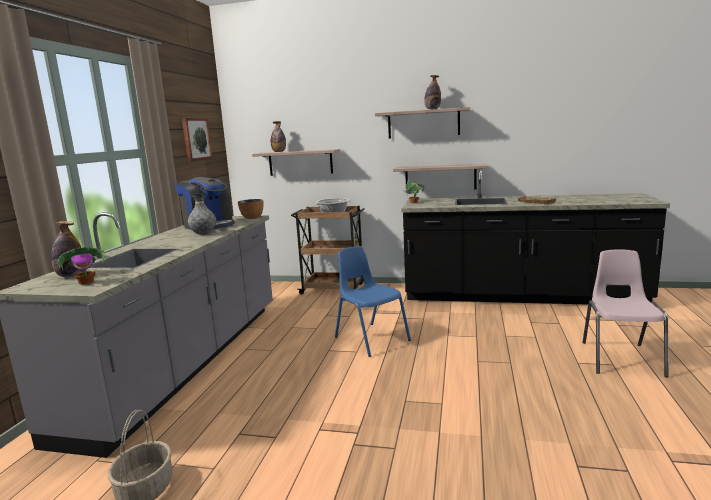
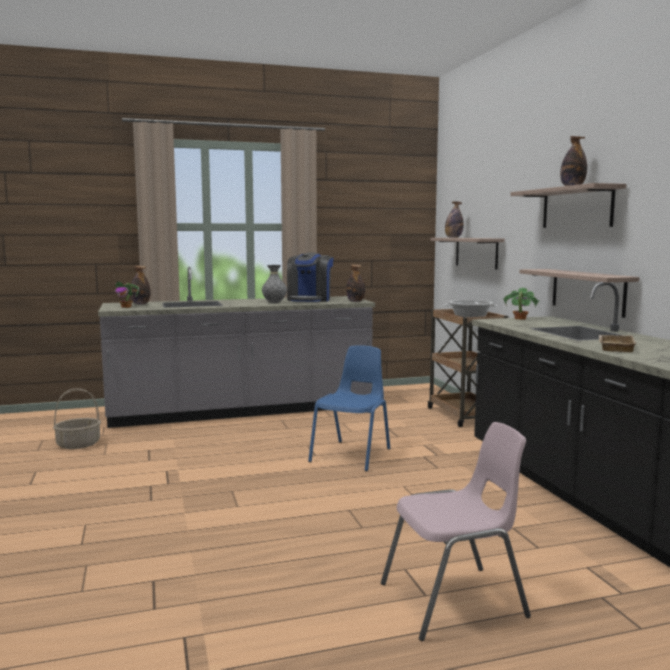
camera: 60 degrees right, 5 degrees down
(196, 139) = (377, 218): picture -> none
(252, 218) = (355, 301): bowl -> bottle

